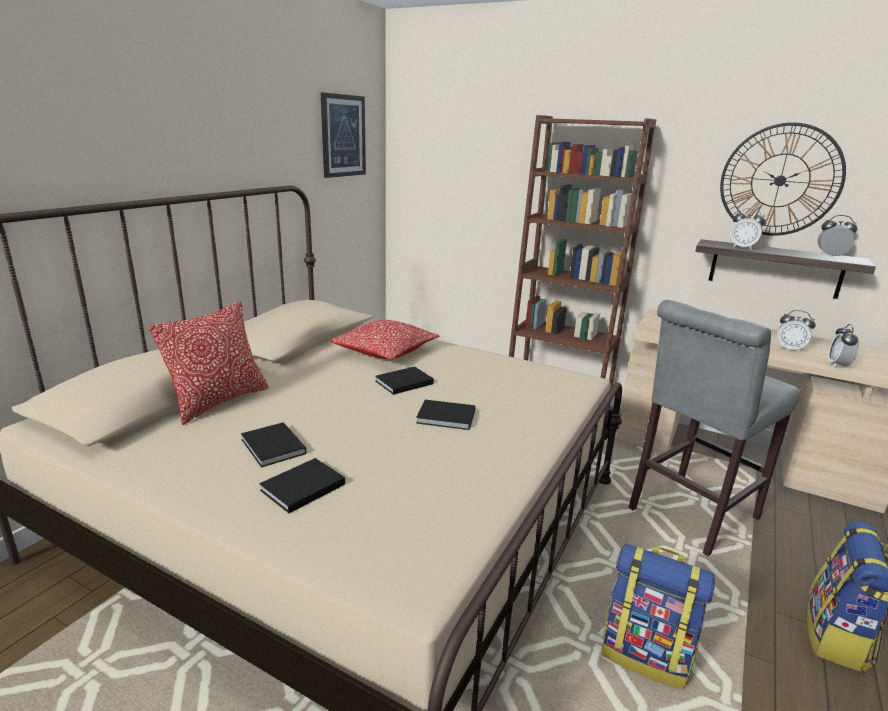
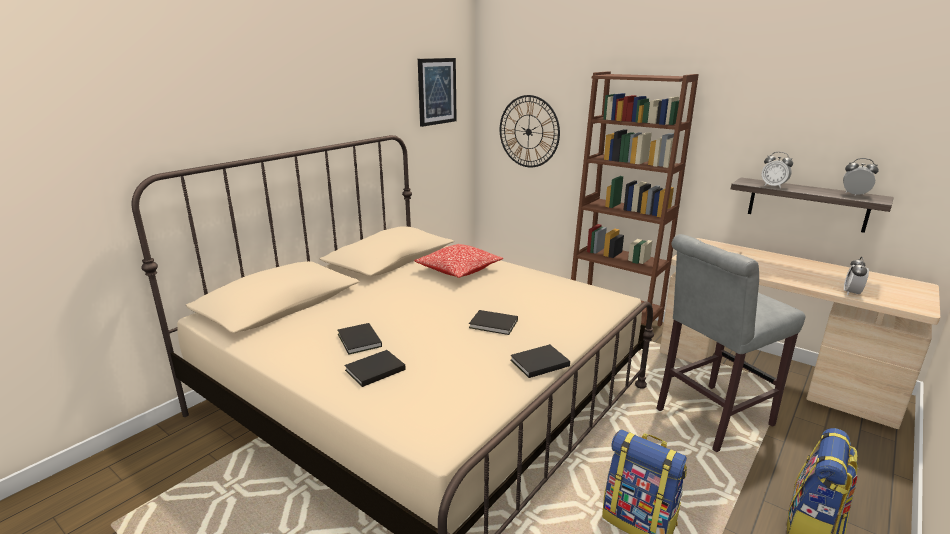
camera: 10 degrees right, 0 degrees up
(219, 401) = (326, 305): pillow -> none
(402, 382) = (466, 296): black book -> black book (538, 363)
(780, 180) = (809, 126): wall clock -> wall clock (528, 131)
(789, 349) = (812, 277): alarm clock -> none

